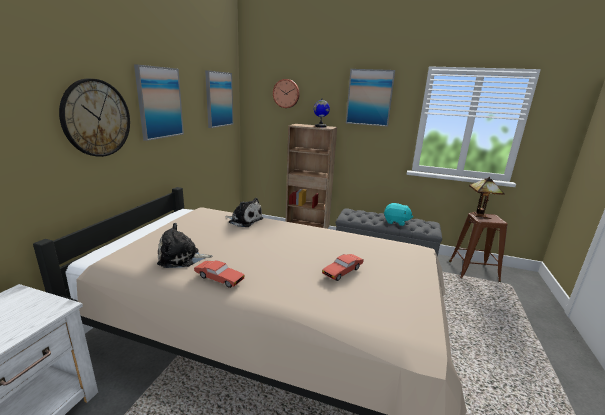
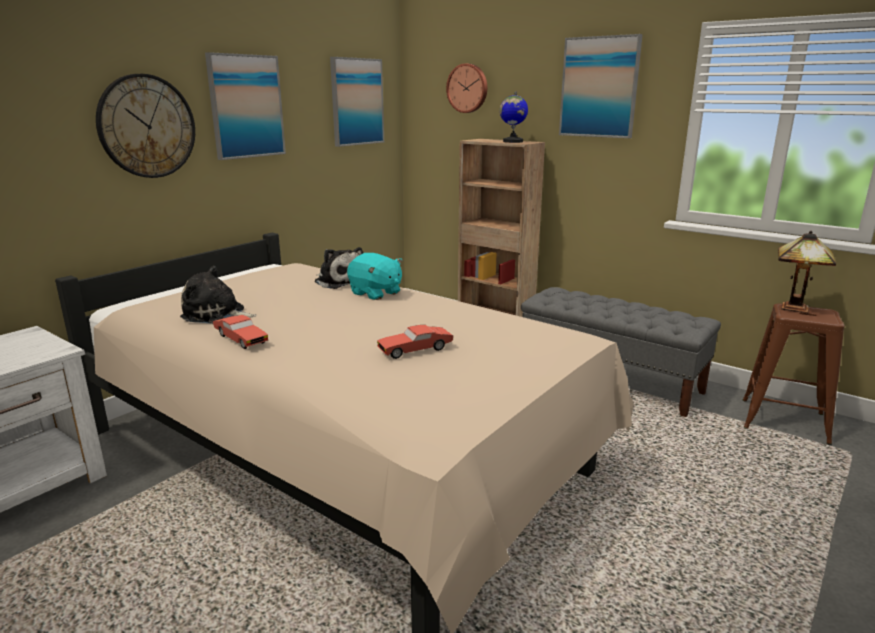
camera: 20 degrees right, 0 degrees up
(396, 222) = (629, 312): turquoise plush toy -> turquoise plush toy (375, 293)

